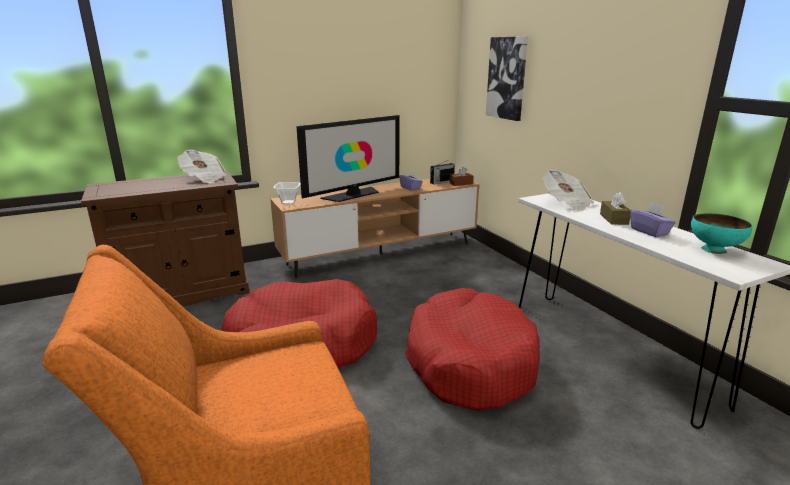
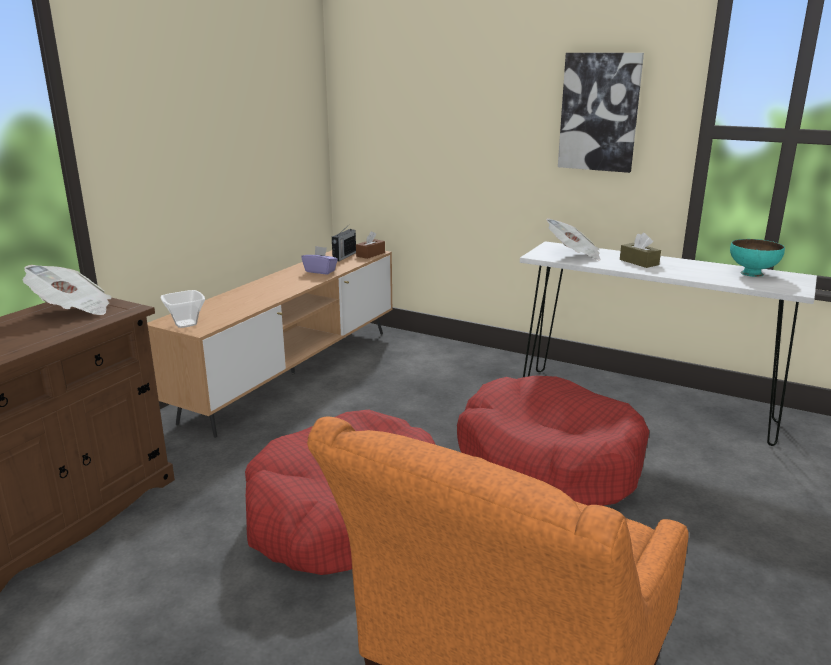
camera: 35 degrees left, 0 degrees up
(353, 195) = (260, 294): television -> none
(507, 78) = (420, 111): picture -> picture (599, 112)
(649, 232) = (685, 268): purple tissue box -> none

